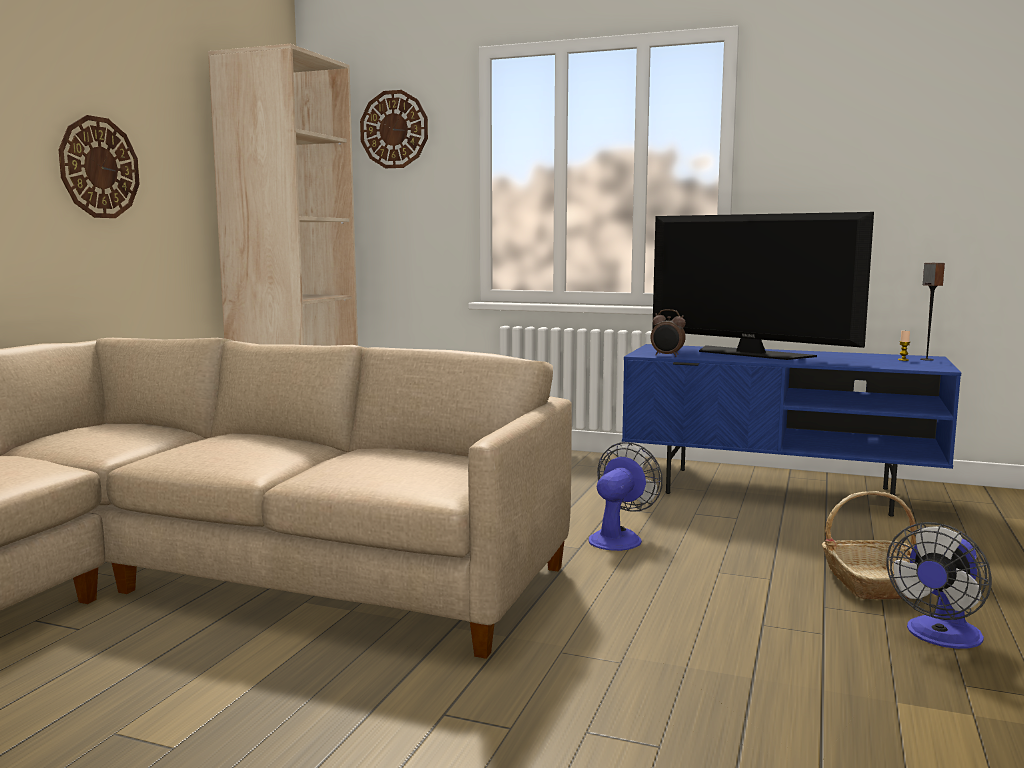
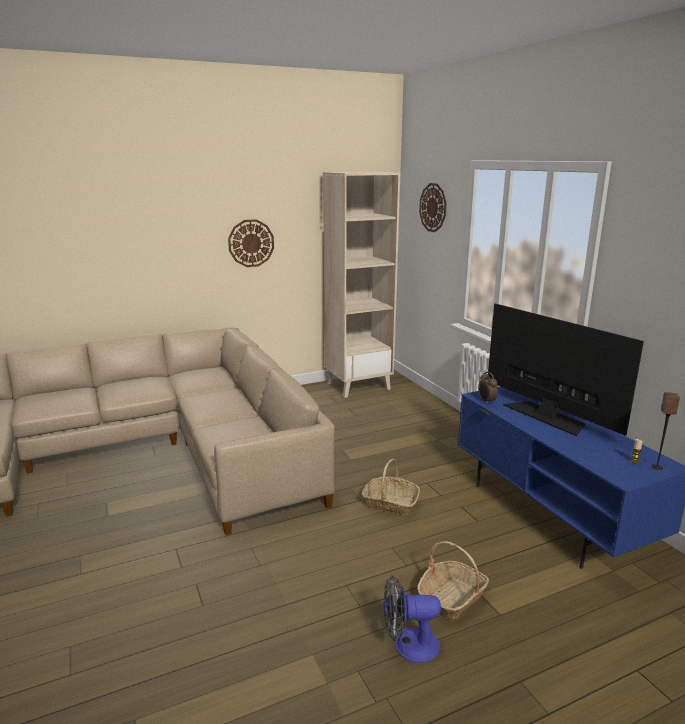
camera: 45 degrees right, 10 degrees up
(619, 538) = (390, 503): fan -> basket
(750, 353) = (546, 416): television -> television turned 150 degrees clockwise

